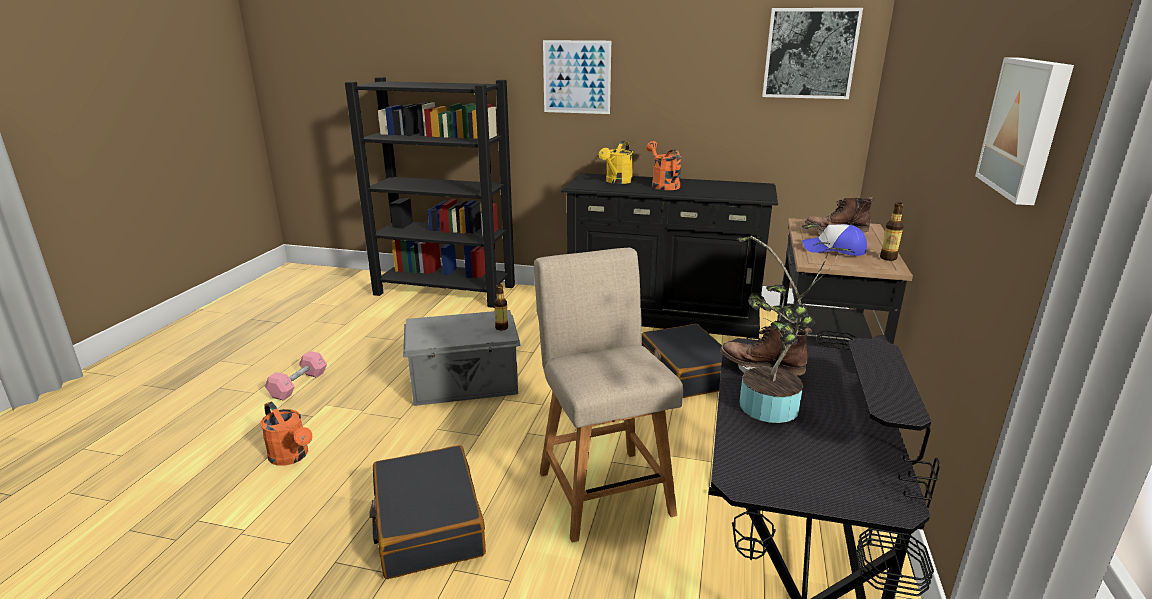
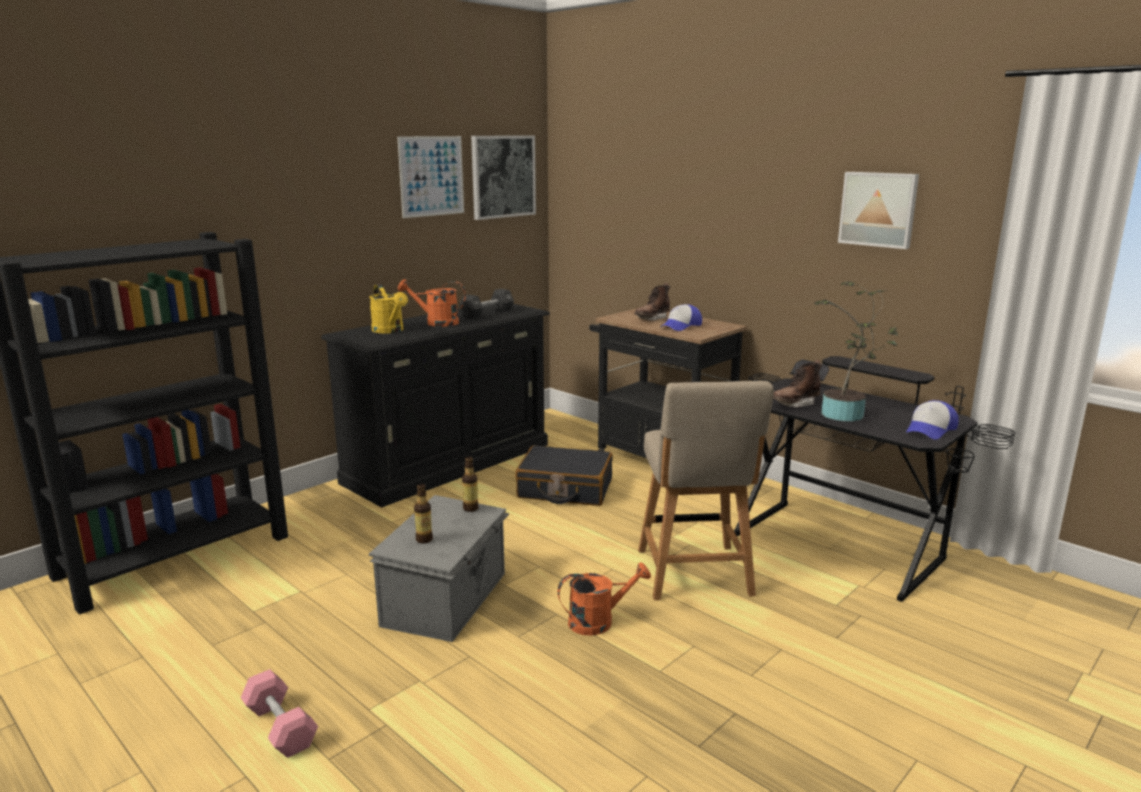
camera: 60 degrees left, 5 degrees down
(292, 457) = (471, 755): orange watering can -> orange watering can (598, 621)
(427, 524) = (679, 676): black suitcase -> none
(576, 77) = (298, 219): picture -> picture (432, 176)
(602, 488) = (695, 575): beige chair -> beige chair turned 105 degrees counterclockwise
(720, 189) = (487, 314): none -> black dumbbell
(801, 483) = (930, 430): none -> cap
(888, 258) = (712, 321): bottle -> bottle (424, 539)

